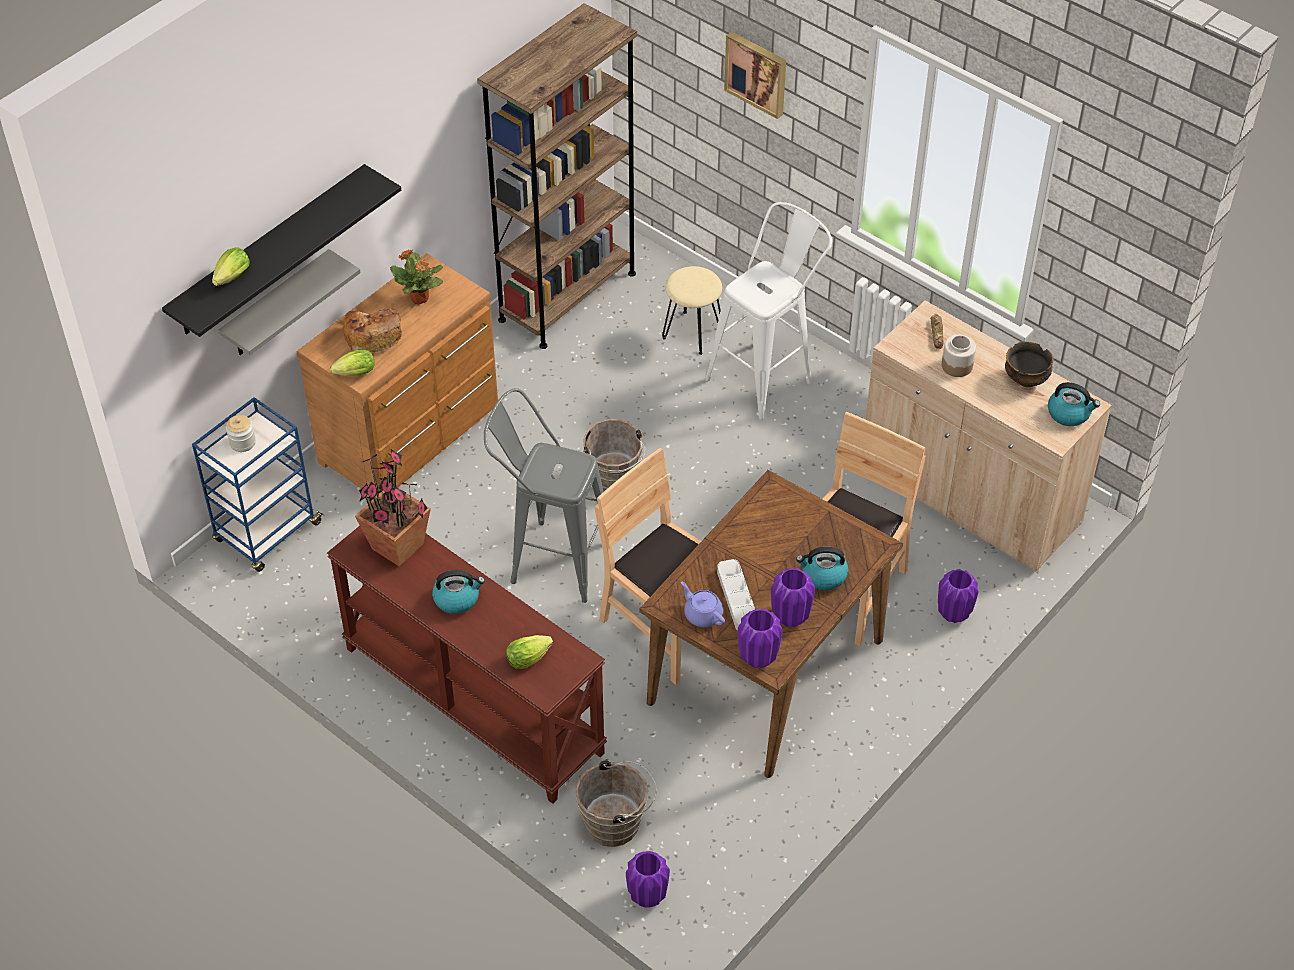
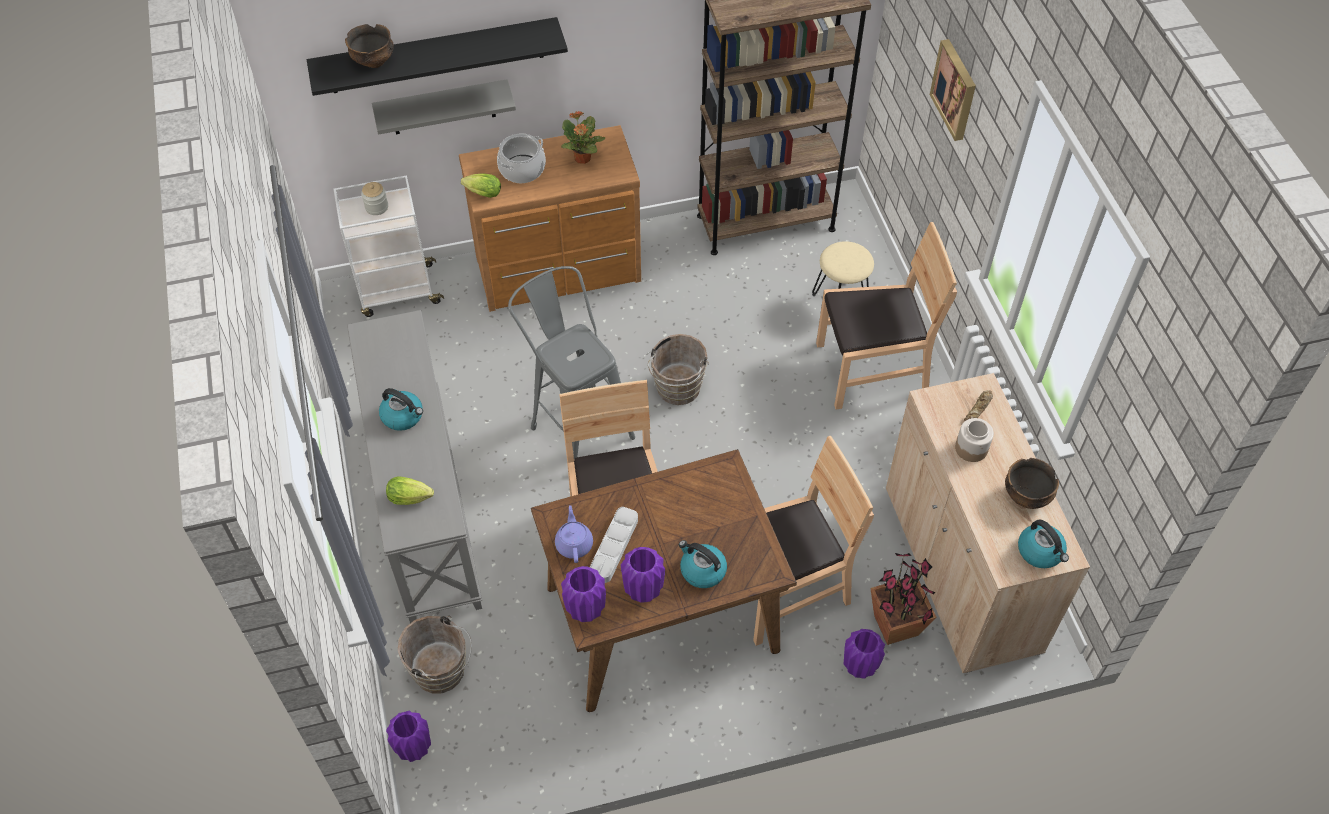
camera: 35 degrees right, 5 degrees up
(231, 279) = (374, 61): lettuce -> bowl
(267, 533) = (397, 291): blue cart -> white cart
(372, 335) = (522, 169): bread -> cooking pot
(397, 547) = (398, 349): potted plant -> potted plant (895, 626)
(471, 701) = (423, 504): brown console table -> grey console table
(766, 375) = (871, 369): white stool -> brown chair

